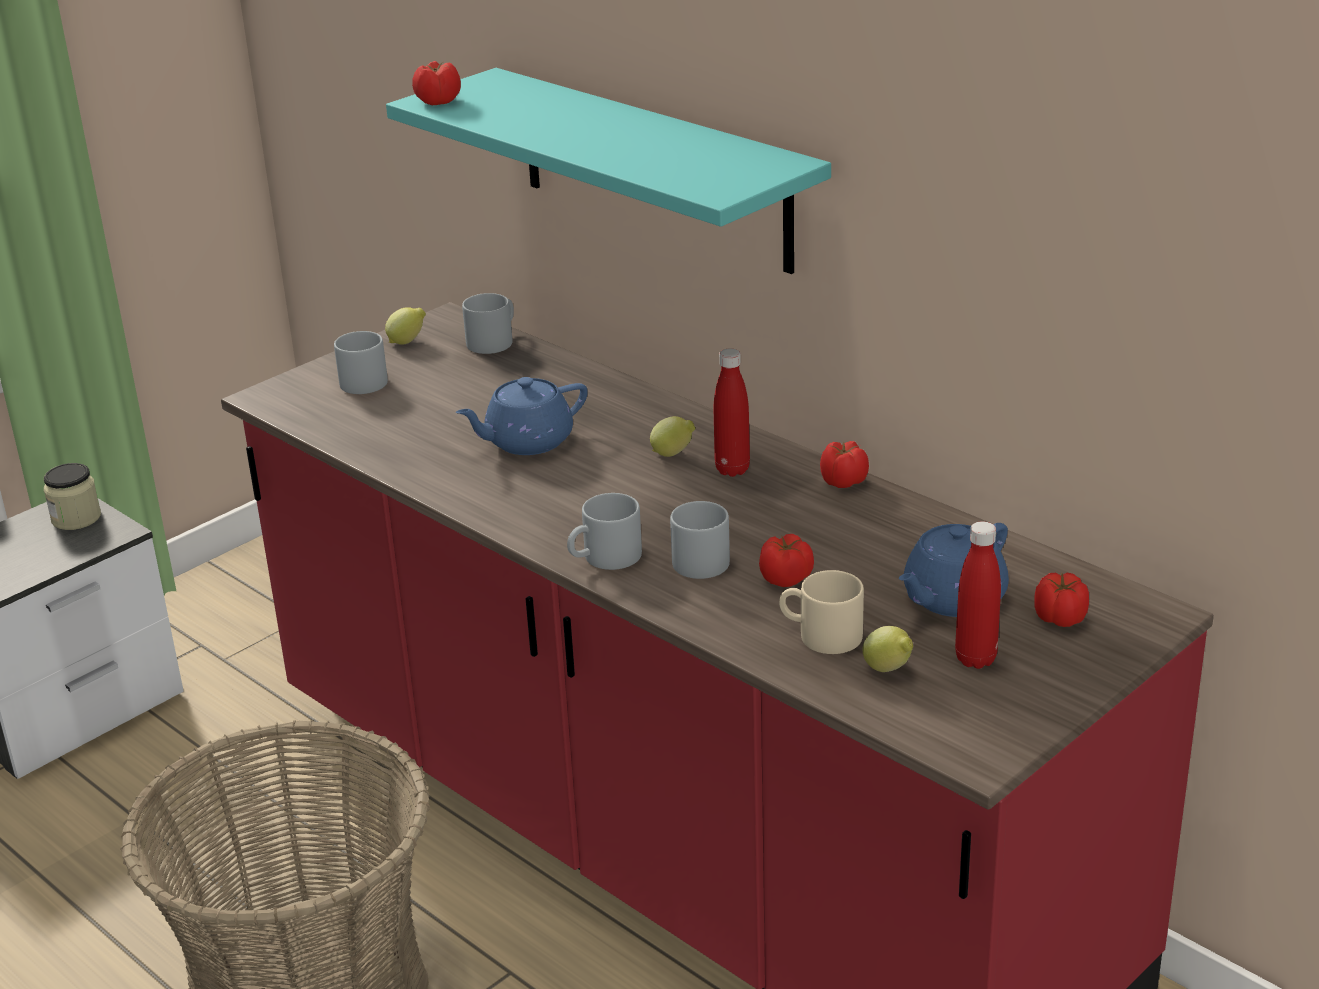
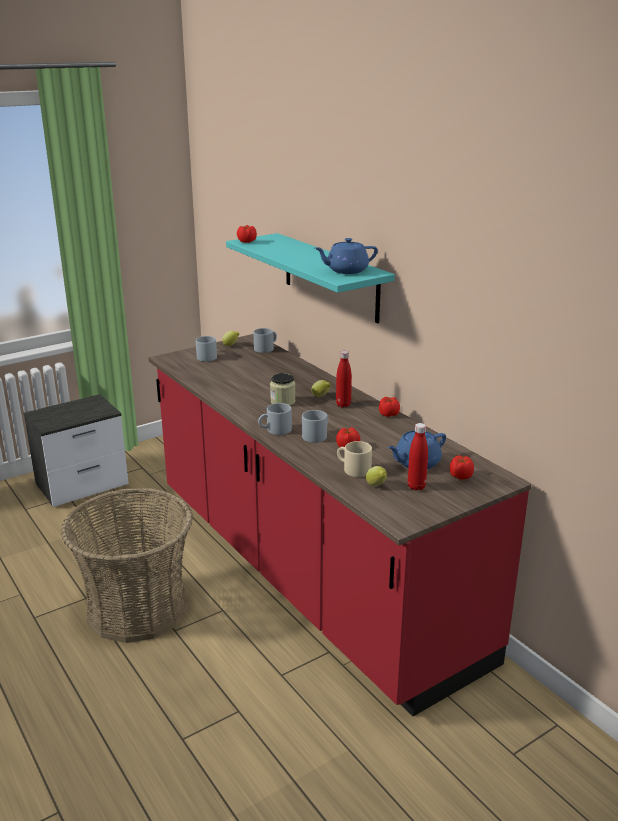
camera: 10 degrees right, 5 degrees down
(76, 518) = (94, 404): jar -> jar (282, 401)
(527, 442) = (262, 385): blue teapot -> blue teapot (346, 270)

